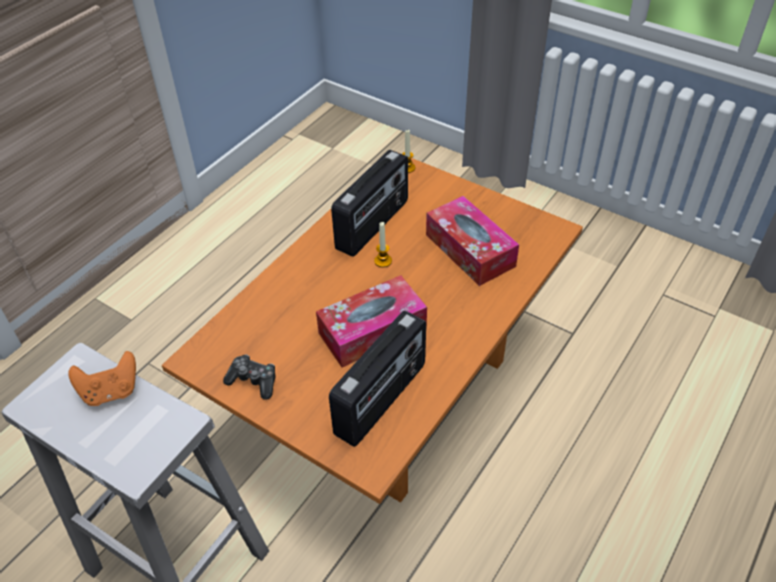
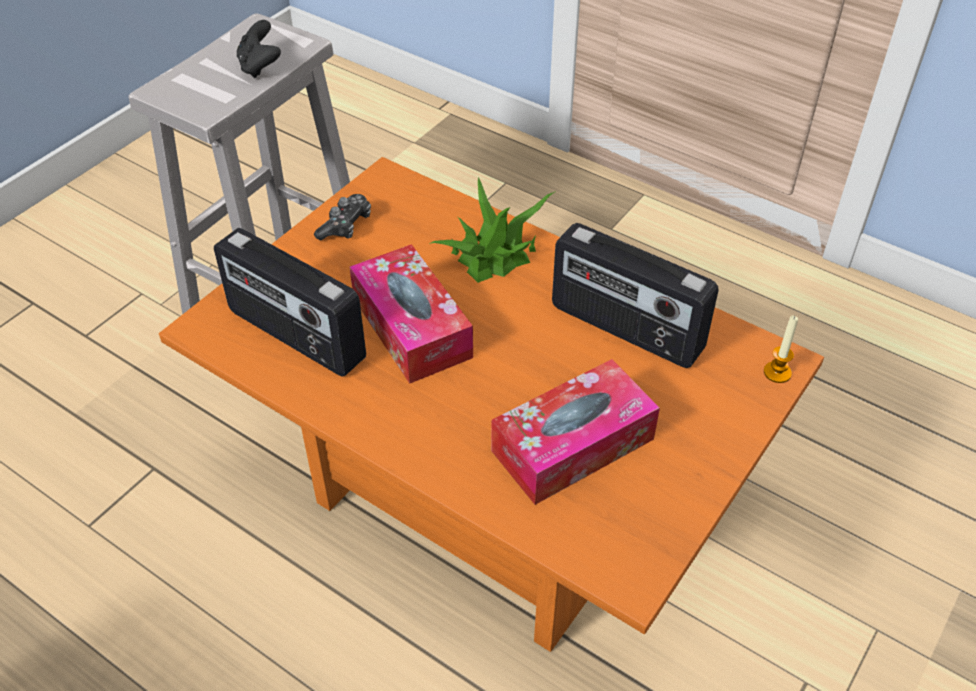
camera: 90 degrees right, 0 degrees up
(111, 391) = (260, 67): orange game controller -> black game controller
(296, 288) = (494, 254): none -> potted plant
(383, 261) = (547, 339): candle -> none

